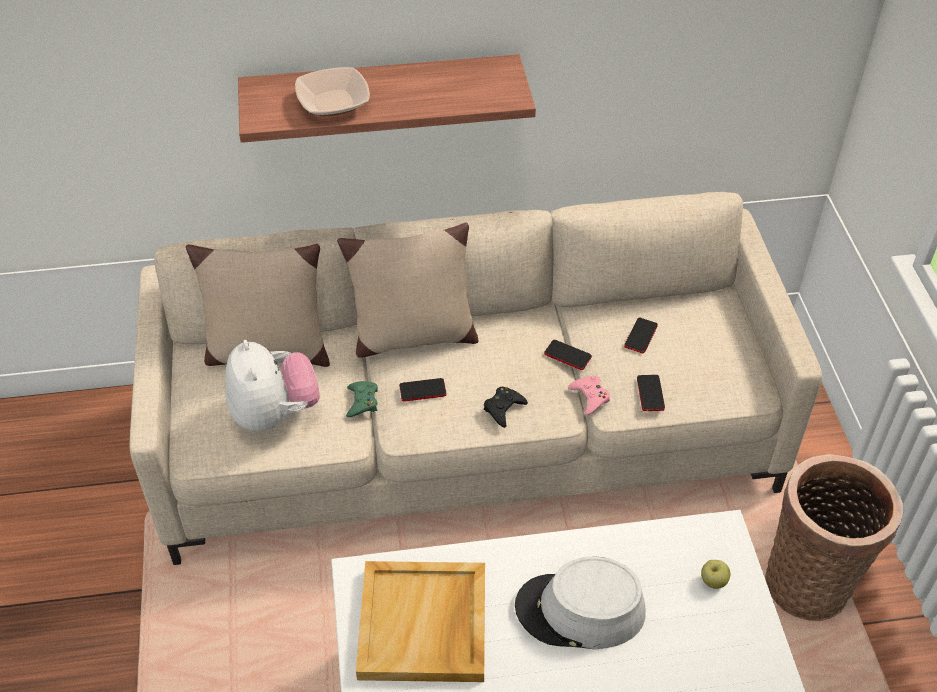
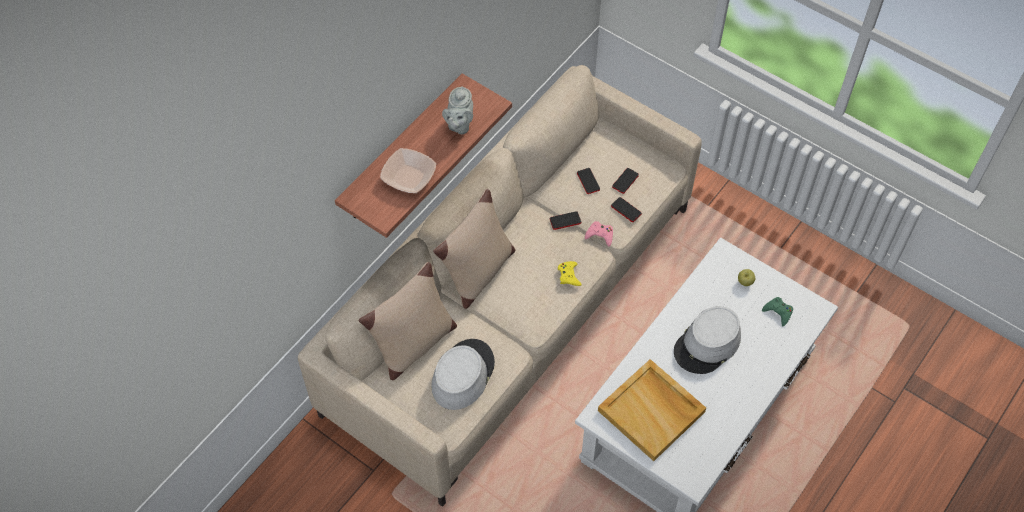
camera: 45 degrees left, 10 degrees up
(274, 414) = (462, 374): plush toy -> grey hat
(362, 402) = (496, 330): green game controller -> green game controller (778, 312)
(422, 390) = (519, 299): phone -> phone (625, 181)
(450, 93) = (459, 125): none -> grey teapot
(503, 408) = (569, 275): black game controller -> yellow game controller
(810, 582) = (741, 246): basket -> none

